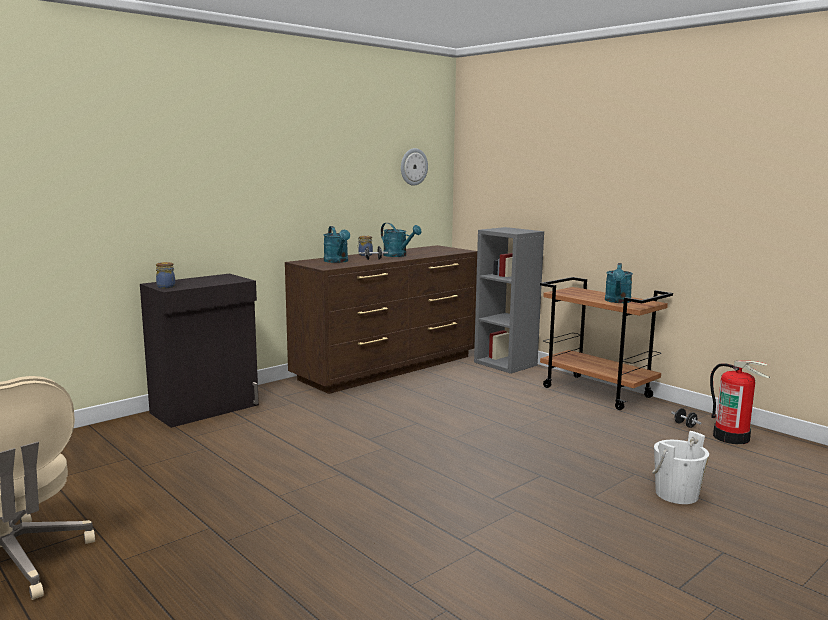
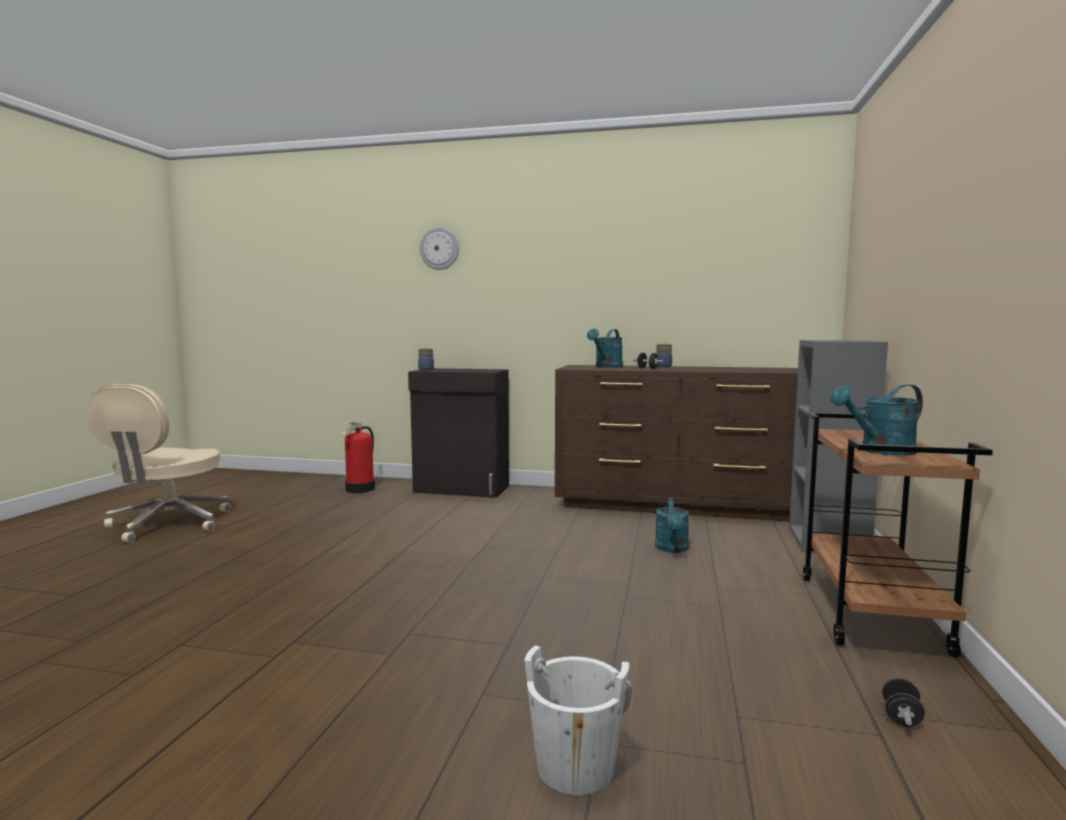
camera: 55 degrees right, 5 degrees down
(398, 255) = (692, 369): turquoise watering can -> turquoise watering can (672, 549)
(413, 166) = (766, 264): wall clock -> wall clock (439, 248)
(732, 437) = (953, 786): fire extinguisher -> fire extinguisher (360, 489)

